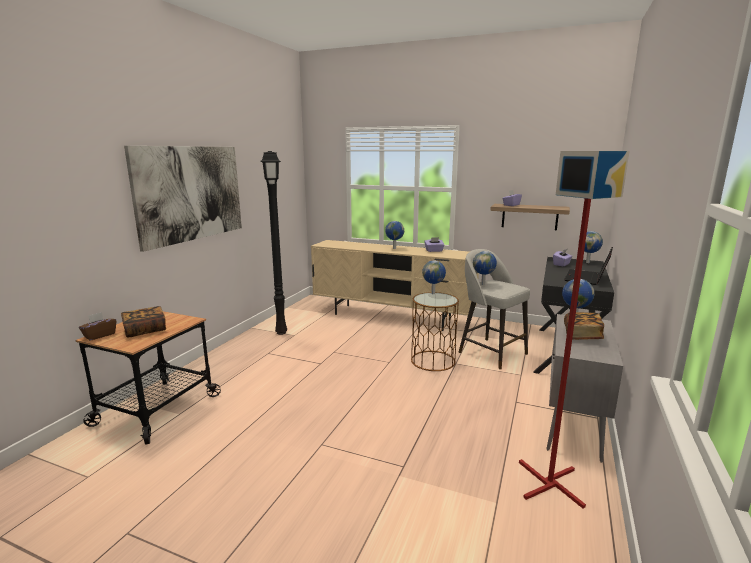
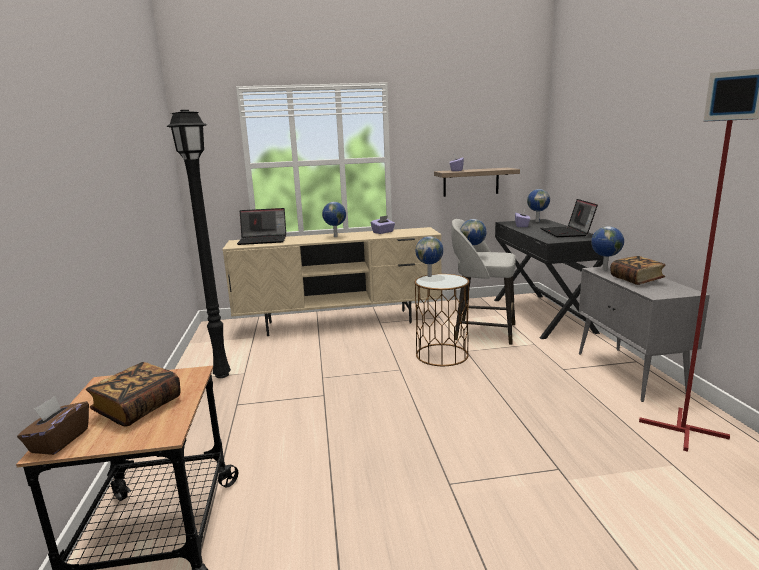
camera: 30 degrees left, 0 degrees up
(190, 193) = (89, 176): picture -> none
(345, 243) = (263, 240): none -> laptop

